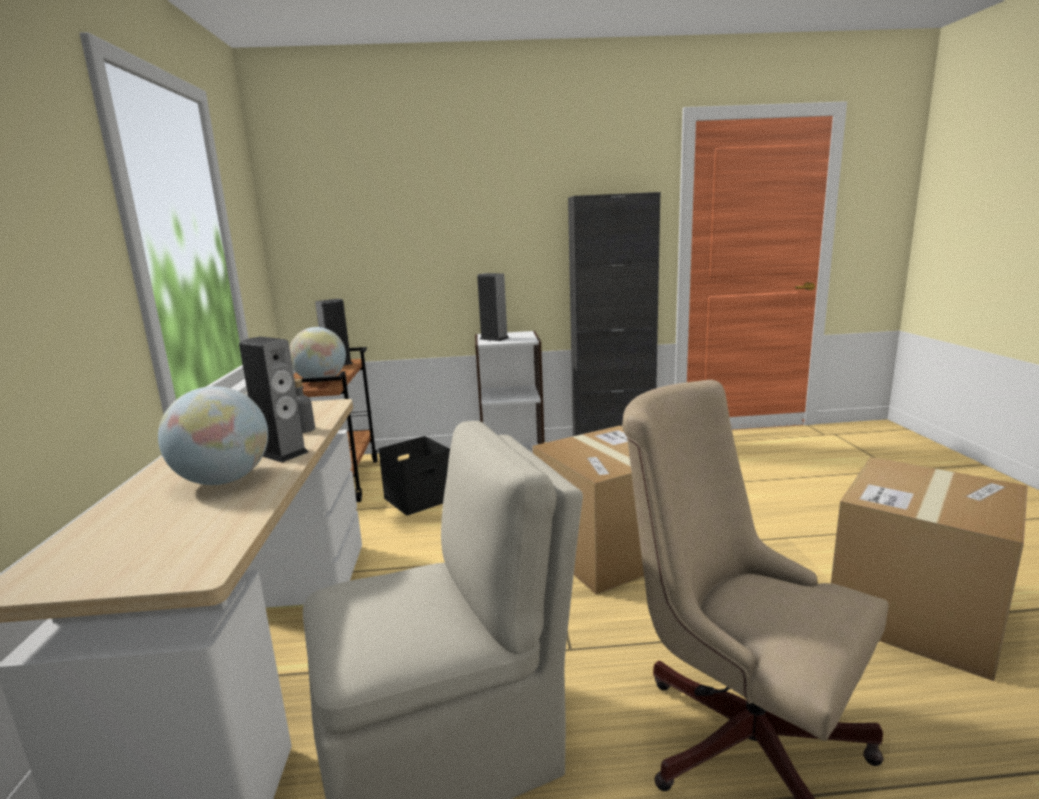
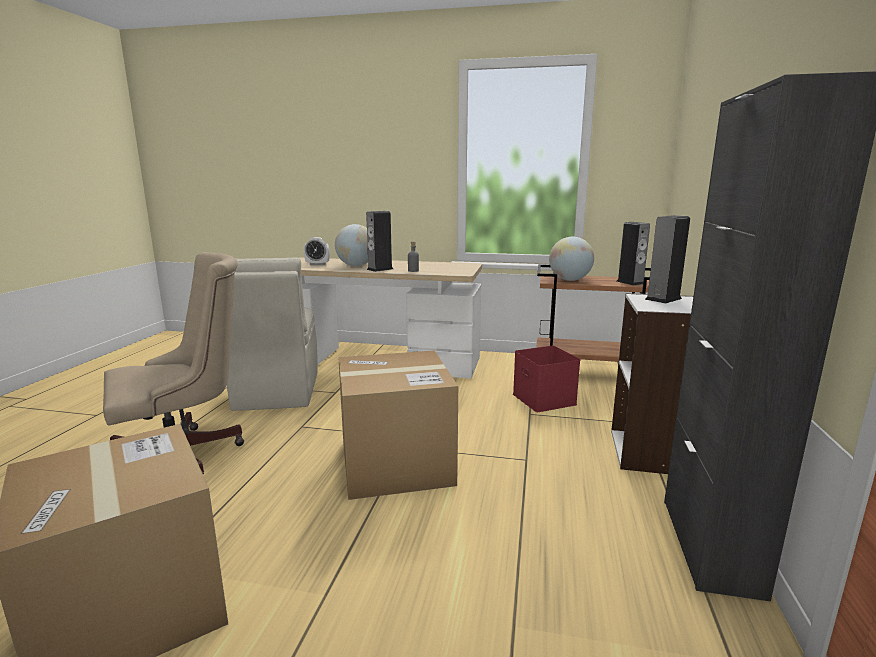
camera: 105 degrees right, 0 degrees up
(179, 527) = (317, 264): none -> alarm clock
(419, 497) = (545, 399): black storage box -> red storage box

